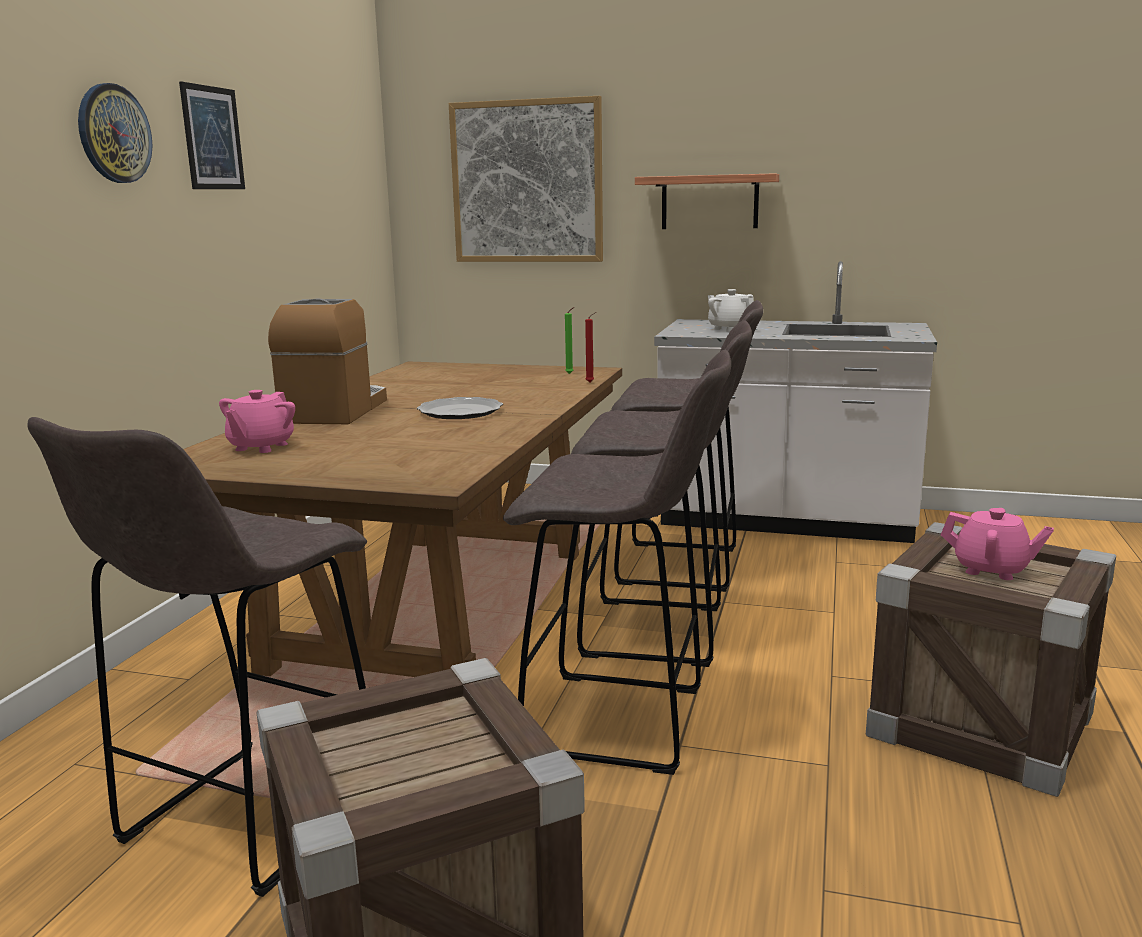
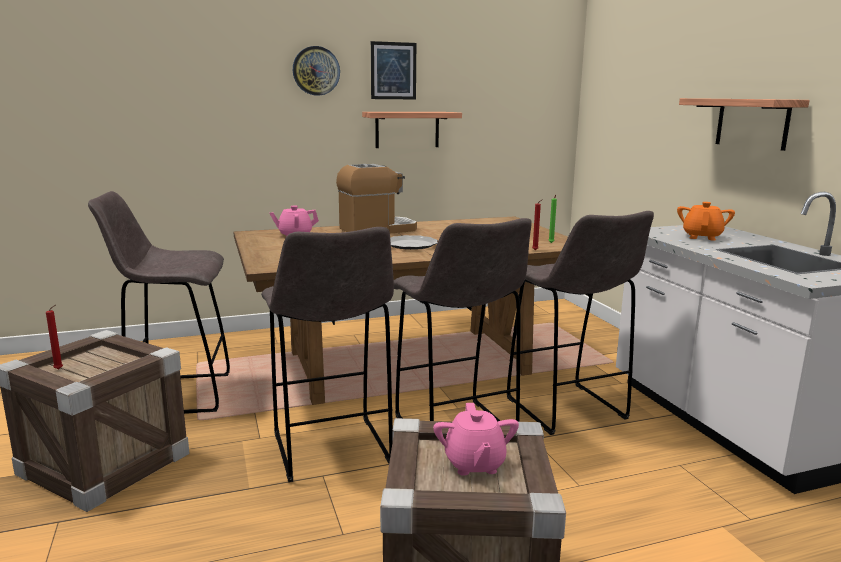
camera: 55 degrees right, 0 degrees up
(240, 242) = (407, 129): none -> shelf
(391, 787) = (60, 369): none -> red candle
(527, 182) = (643, 99): picture -> none
(730, 329) = (702, 237): white teapot -> orange teapot

